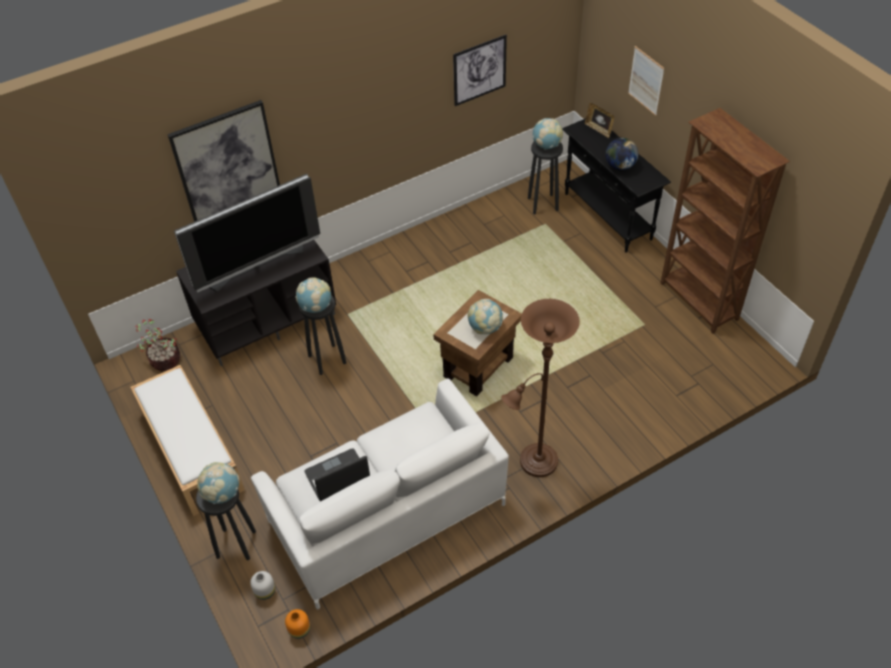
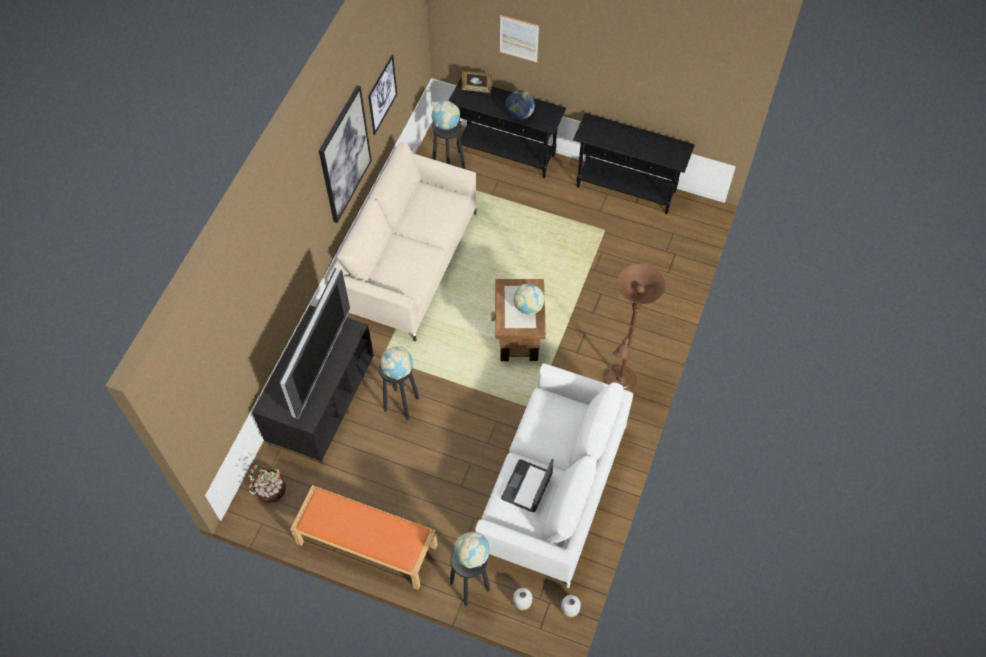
camera: 40 degrees left, 10 degrees up
(190, 450) = (366, 544): white bench -> orange bench
(228, 168) = (265, 301): picture -> picture (344, 155)
(299, 630) = (569, 610): orange vase -> white vase
(439, 255) = (407, 262): none -> beige sofa
(698, 302) = (626, 189): brown bookcase -> black console table

